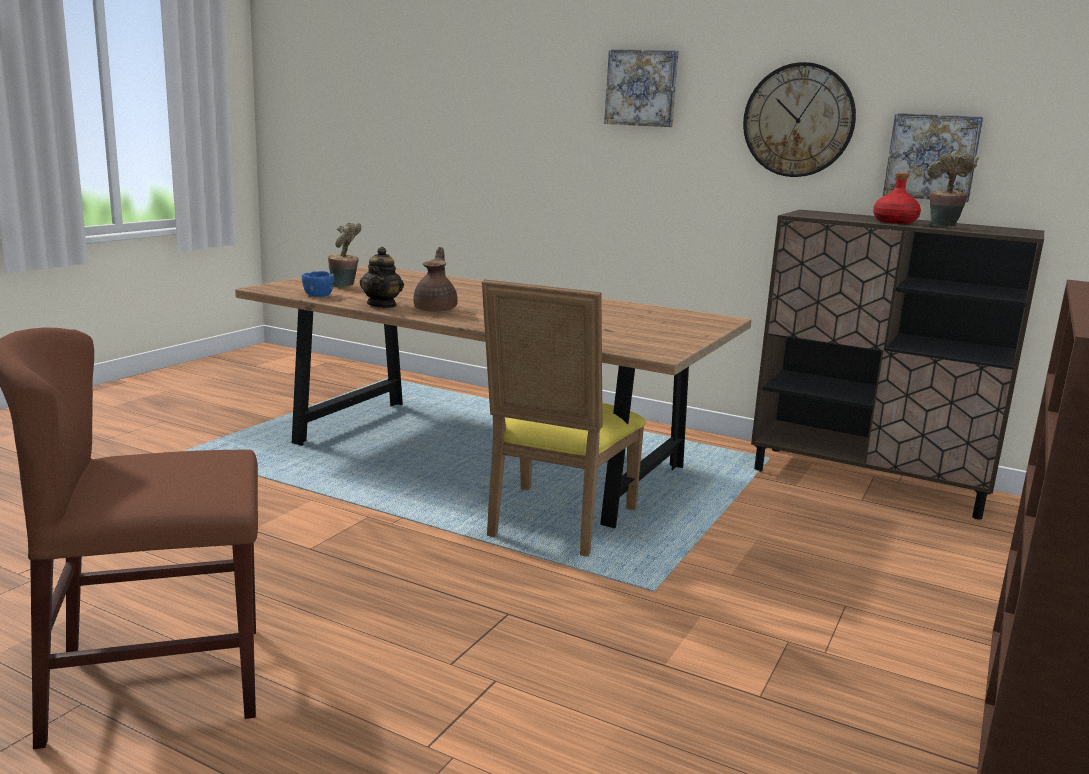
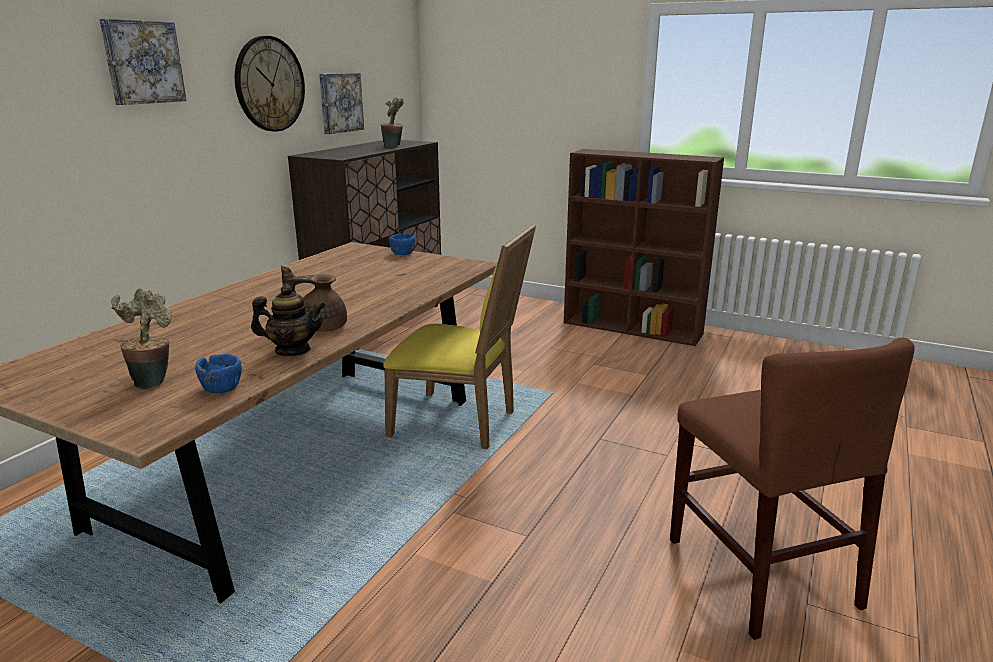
camera: 90 degrees left, 5 degrees up
(702, 332) = (402, 253): none -> blue bowl
(894, 222) = (370, 149): red bottle -> none

